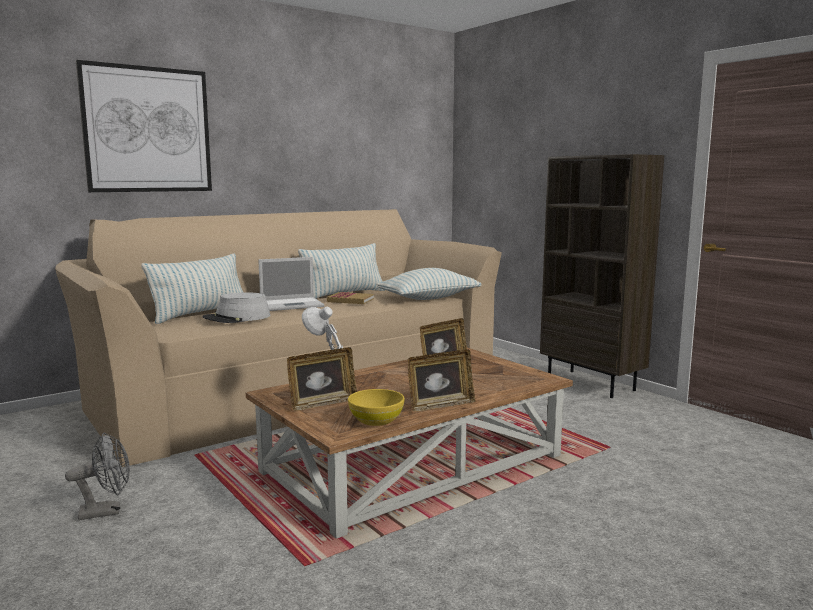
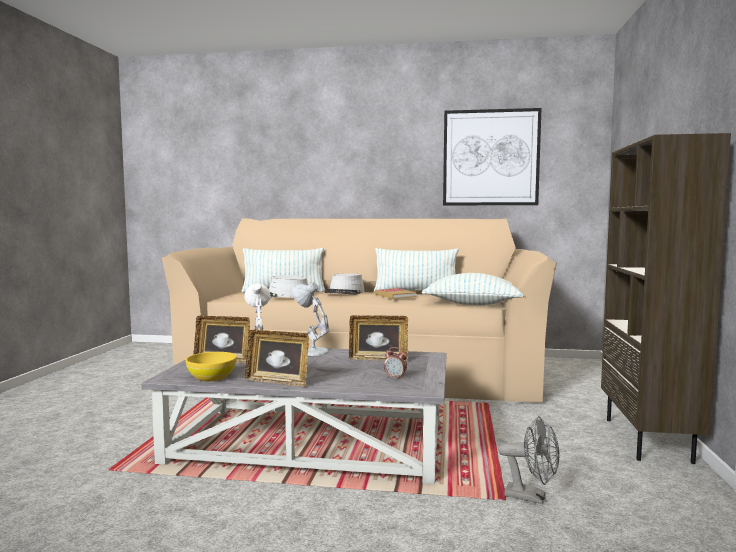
camera: 45 degrees right, 5 degrees down
(107, 511) = (120, 403): grey fan -> grey fan (532, 497)
(147, 130) = (298, 155): picture -> picture (490, 158)
(293, 304) = (345, 292): laptop -> grey hat
(369, 373) = (311, 351): none -> white table lamp
(414, 463) = (312, 441): brown coffee table -> grey coffee table
(503, 376) = (395, 377): none -> alarm clock

